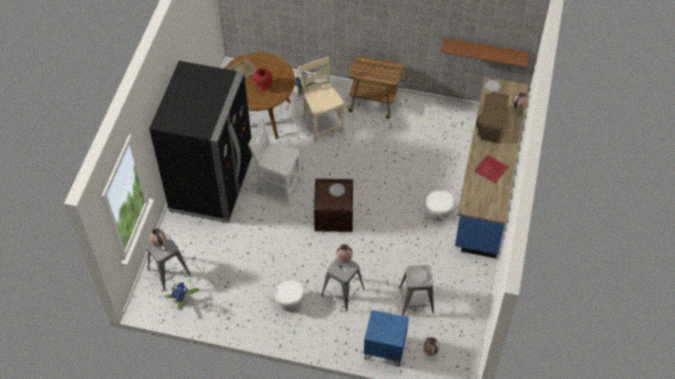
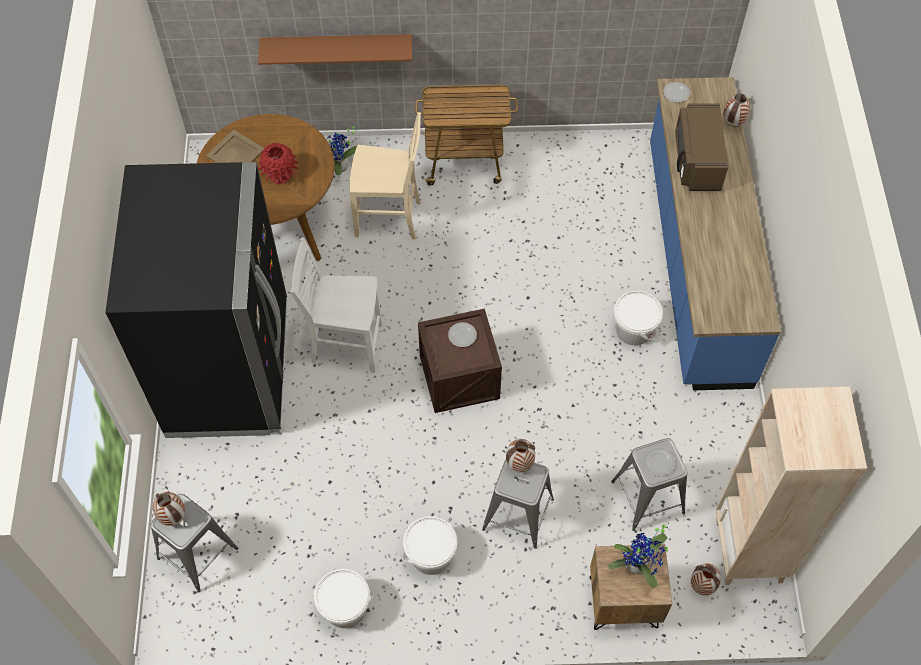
camera: 15 degrees left, 5 degrees up
(183, 302) = (239, 605): potted plant -> potted plant (638, 566)
(236, 316) = (345, 608): none -> white bucket
(322, 125) = (389, 218): beige chair -> beige chair turned 135 degrees clockwise
(384, 349) = (623, 603): blue nightstand -> brown nightstand
(463, 340) = (749, 551): none -> beige bookcase
(485, 51) = (651, 34): brown shelf -> brown shelf (337, 46)
(490, 169) = (723, 240): red tray -> none

